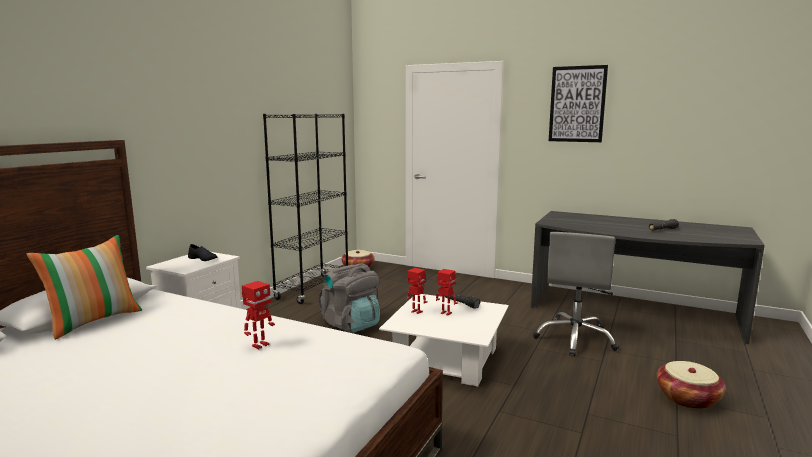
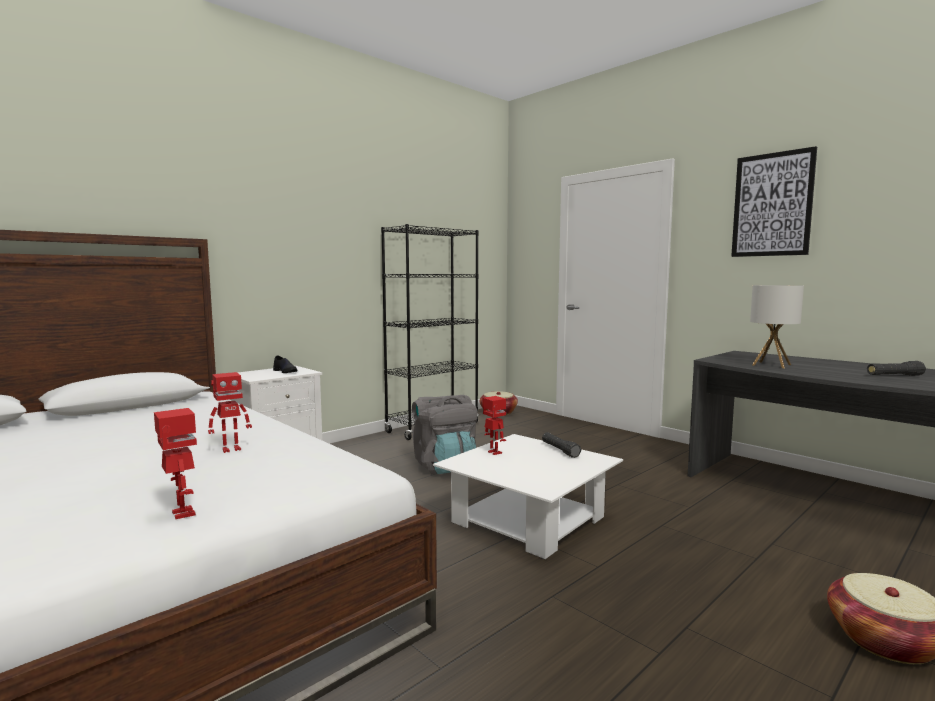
camera: 20 degrees right, 5 degrees down
(94, 321) = (126, 412): pillow -> none
(445, 313) = (529, 458): toy robot -> toy robot (182, 514)
(575, 339) = (731, 522): grey office chair -> none
(587, 225) = (771, 365): none -> table lamp

